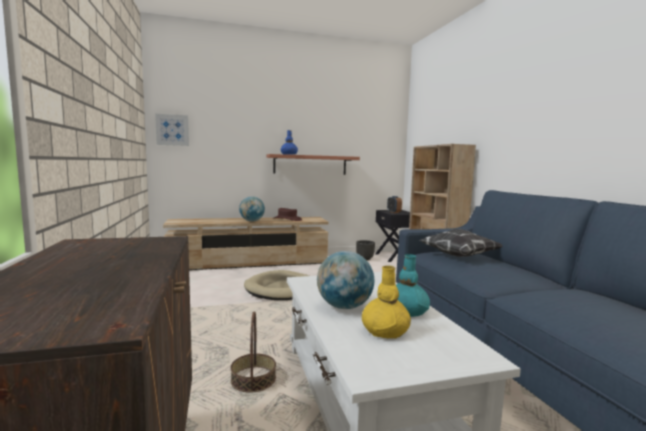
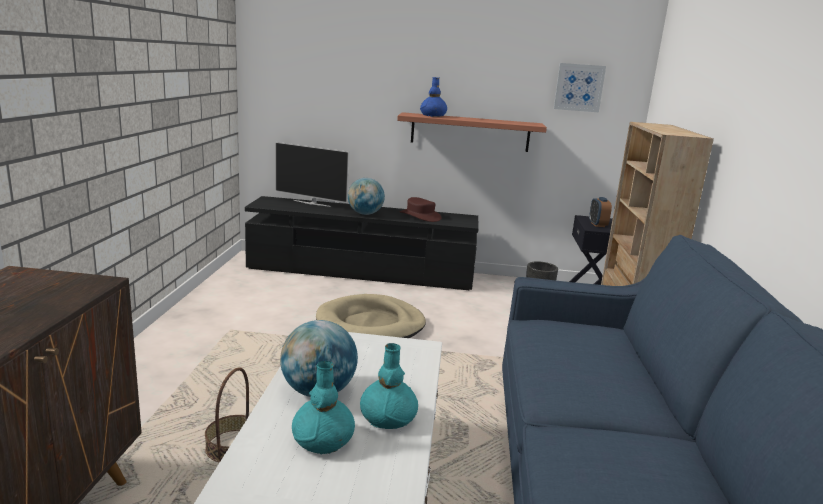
camera: 20 degrees right, 10 degrees up
(172, 130) = (271, 71): picture -> picture (579, 87)
(209, 219) = (312, 203): none -> television
(249, 262) = (361, 271): beige tv stand -> black tv stand
(385, 331) = (323, 440): yellow vase -> turquoise vase
(458, 256) = (576, 339): pillow -> none

